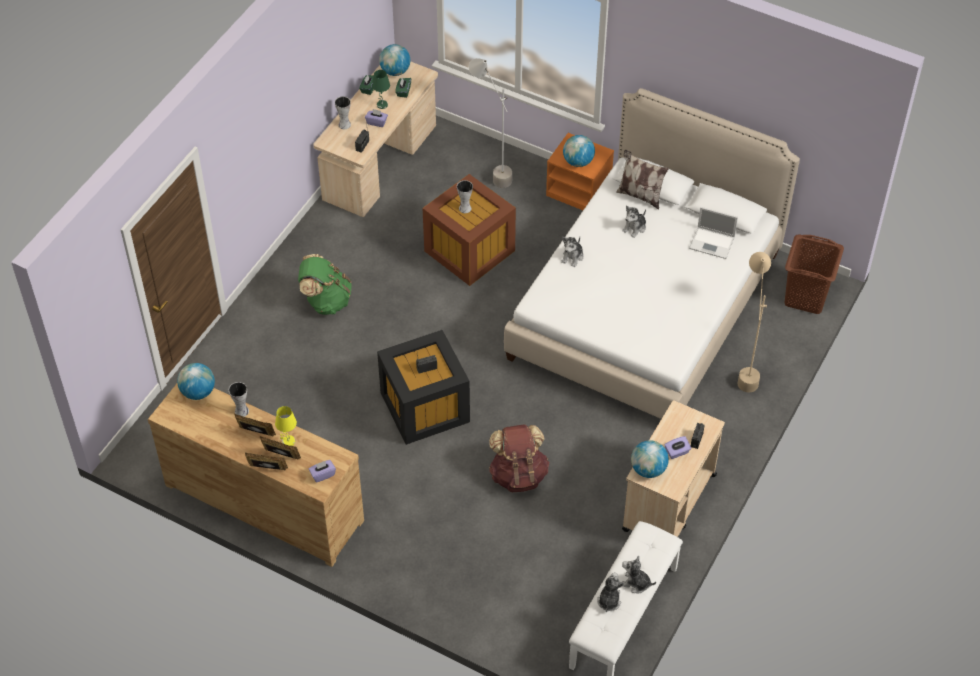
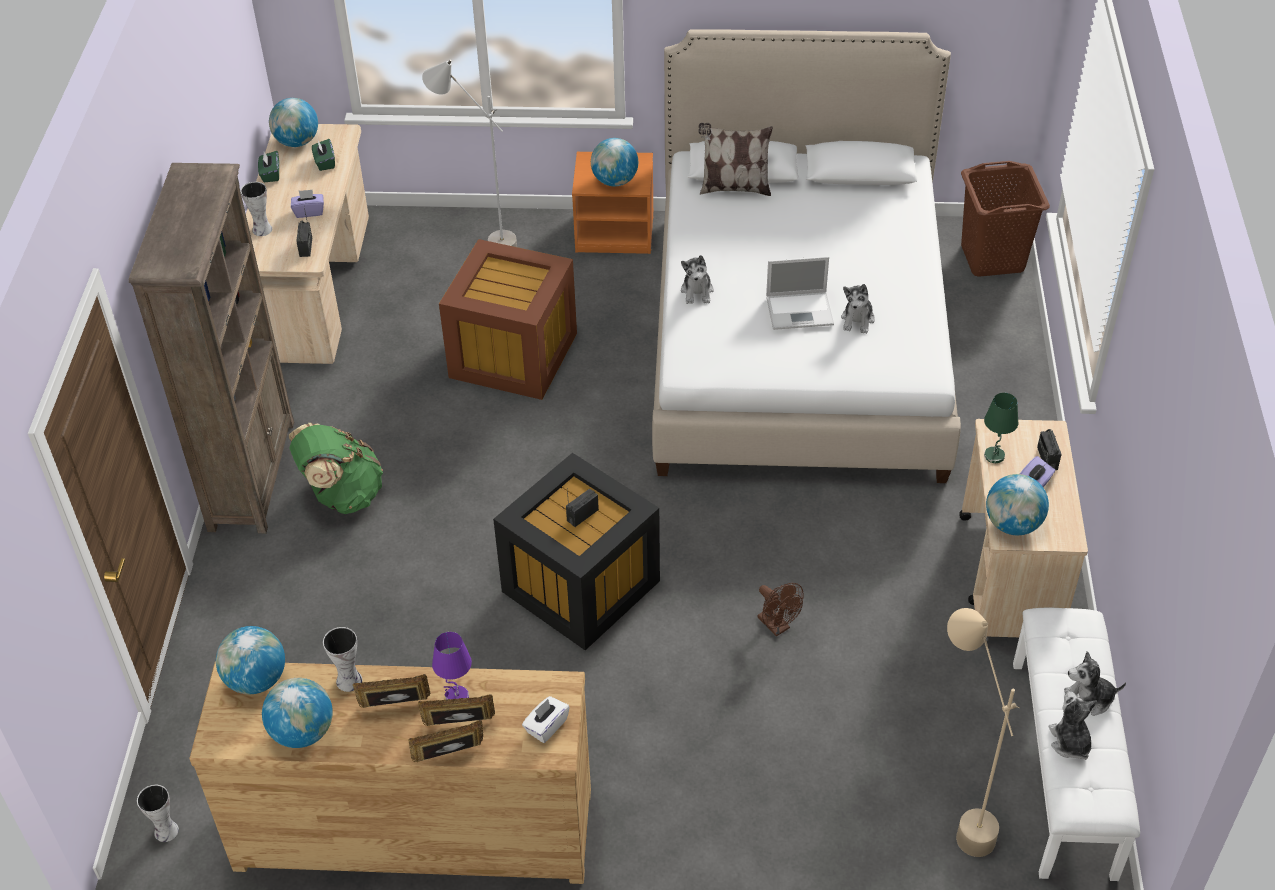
camera: 25 degrees left, 5 degrees down
(206, 428) = (302, 732): none -> globe
(284, 269) = (252, 474): none -> brown bookcase
(288, 441) = (457, 697): yellow table lamp -> purple table lamp
(322, 474) = (546, 726): purple tissue box -> white tissue box
(382, 105) = (304, 188): green table lamp -> green table lamp (994, 456)
(464, 208) = (499, 285): vase -> vase (165, 831)
(518, 474) = (777, 626): brown backpack -> brown fan
(635, 228) = (755, 228): plush toy -> plush toy (858, 320)
(712, 243) = (870, 212): laptop -> laptop (801, 310)
(745, 369) = (983, 370): beige floor lamp -> beige floor lamp (956, 814)

